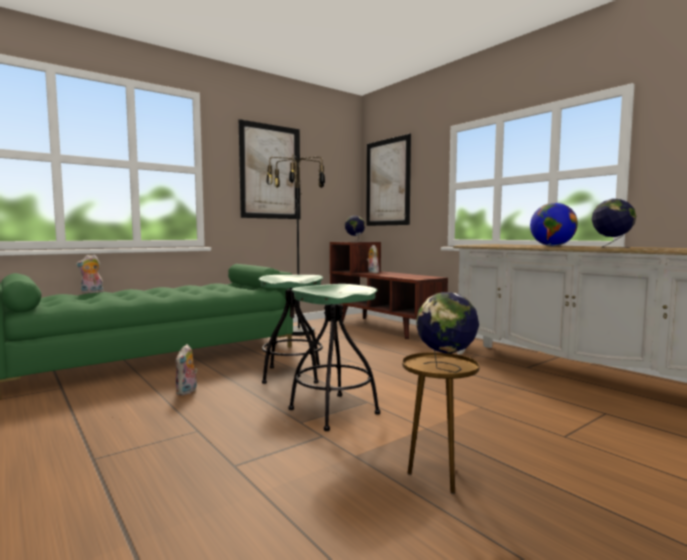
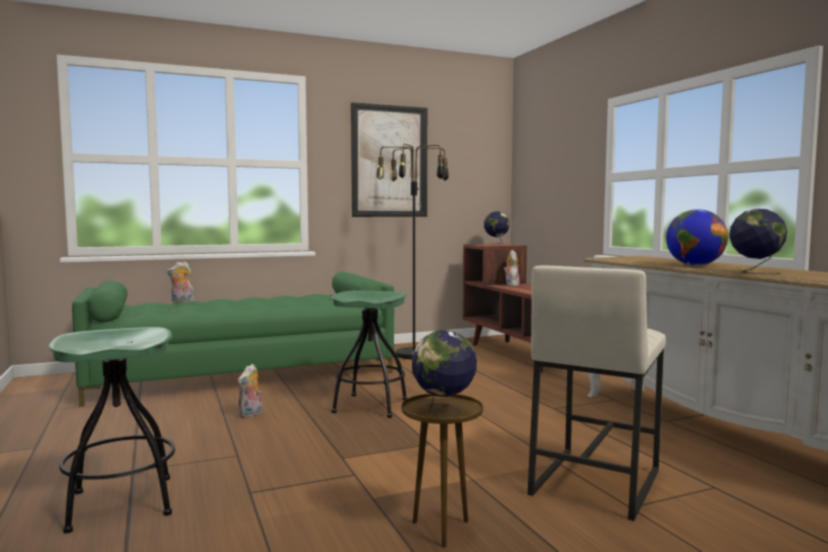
camera: 15 degrees right, 0 degrees up
(334, 411) = (386, 450): green stool -> green stool (122, 502)
(387, 182) = (539, 169): picture -> none
(522, 419) = (595, 482): none -> beige stool

